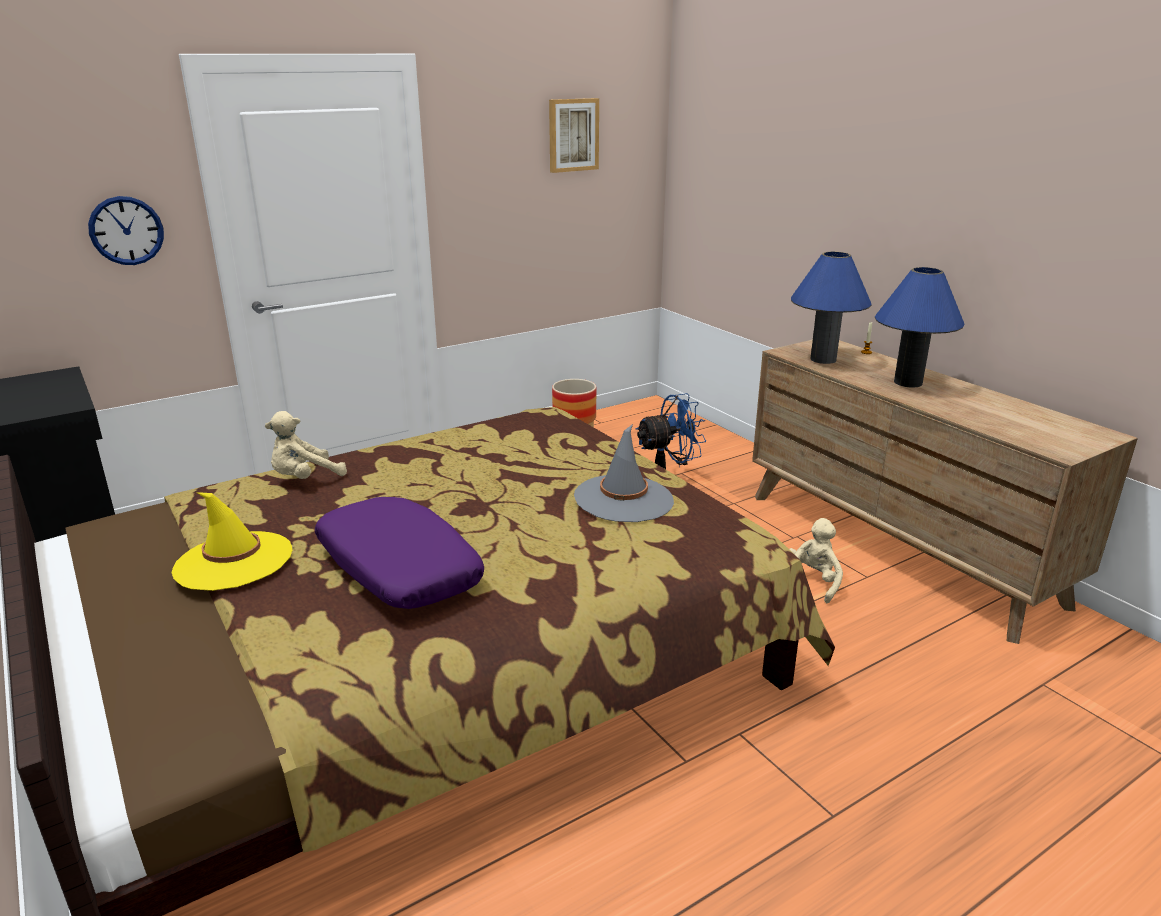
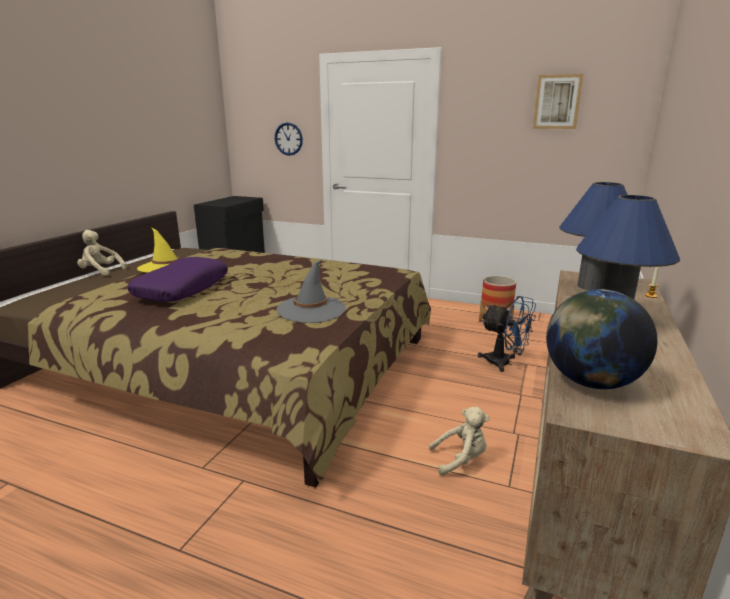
camera: 55 degrees right, 5 degrees down
(305, 478) = (252, 256): beige plush toy -> beige plush toy (101, 271)
(1018, 432) = (590, 382): none -> globe

